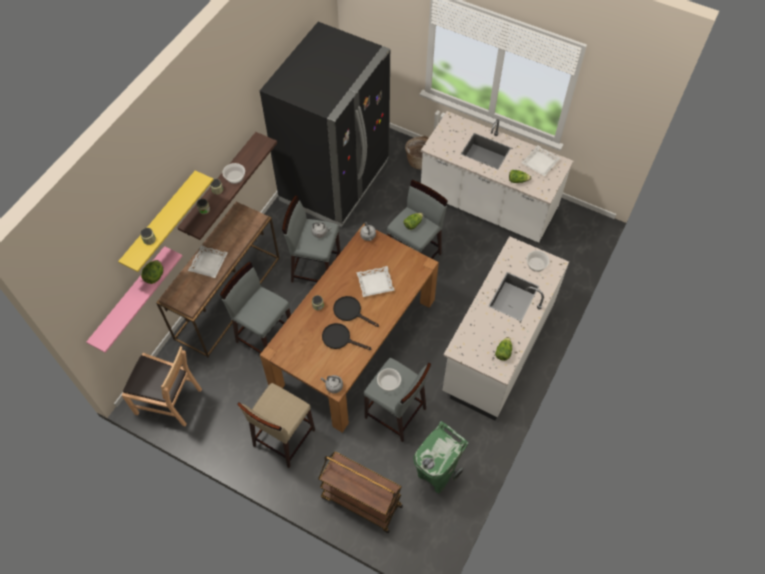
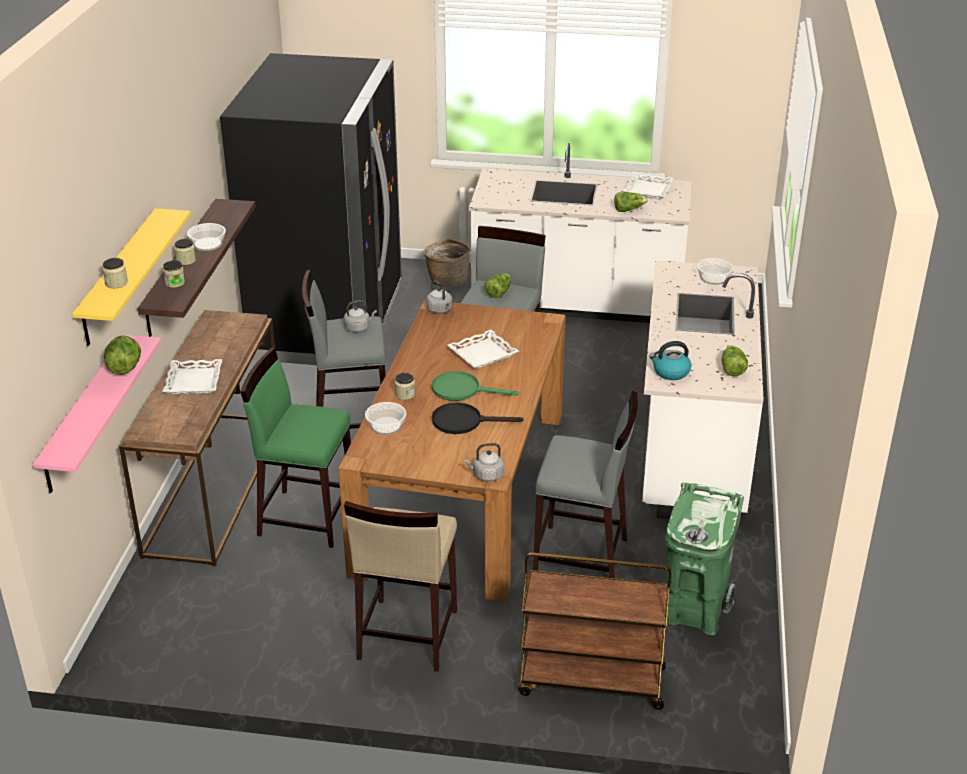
camera: 20 degrees left, 25 degrees down
(168, 400) = (167, 639): brown chair -> none
(265, 337) = (306, 517): grey stool -> green stool
(351, 311) = (463, 390): black frying pan -> green frying pan
(389, 382) = (572, 459): bowl -> bowl (386, 425)
(466, 343) = (670, 372): none -> kettle

